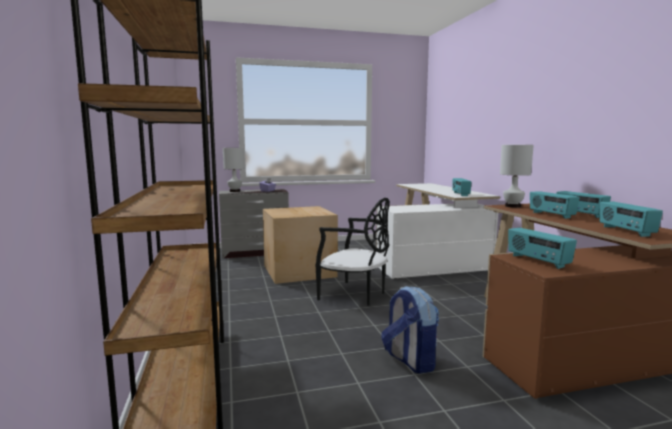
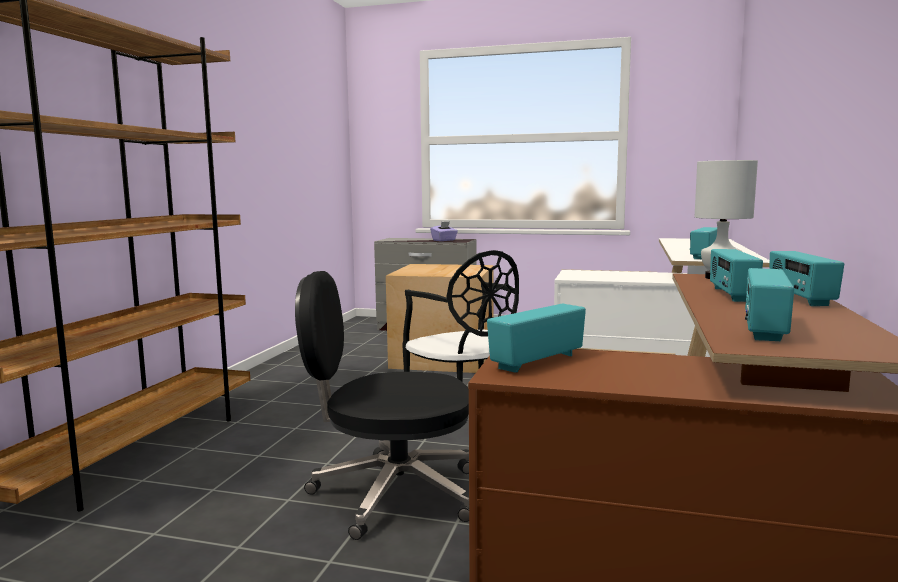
camera: 30 degrees right, 0 degrees up
(234, 191) = (402, 239): white table lamp -> none
(409, 360) = (392, 493): backpack -> black office chair
(537, 261) = (536, 361): radio -> radio turned 45 degrees clockwise

